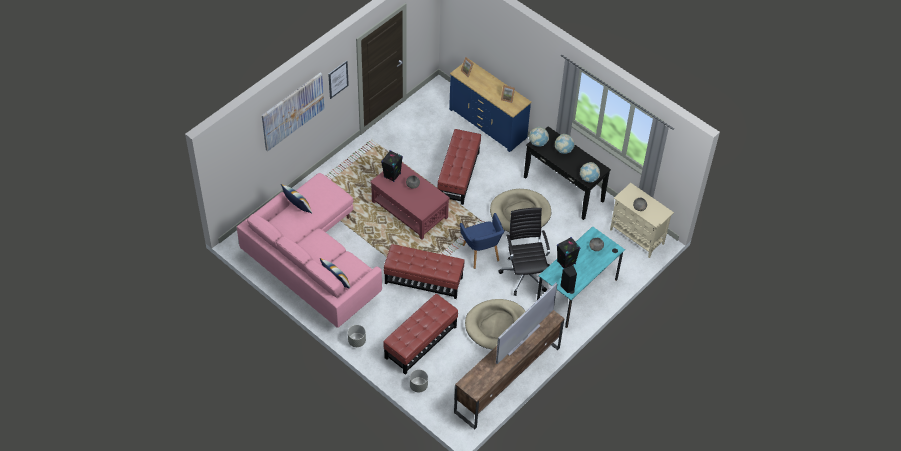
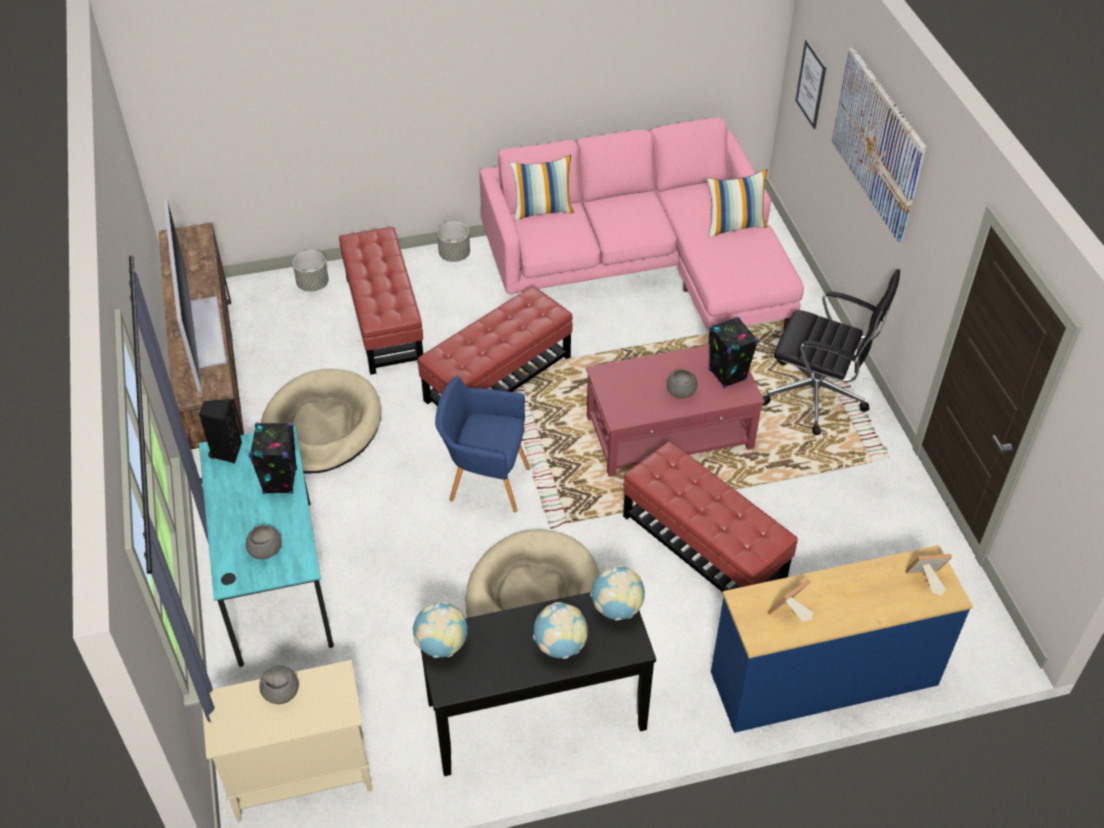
camera: 125 degrees right, 5 degrees down
(338, 79) = (936, 233): picture -> picture (811, 84)
(525, 274) = (387, 523): black office chair -> black office chair (817, 396)

